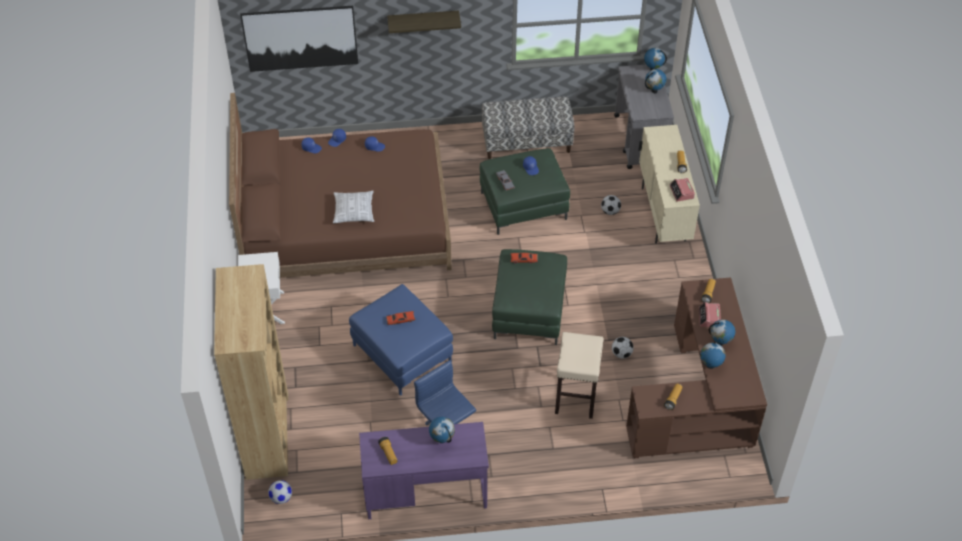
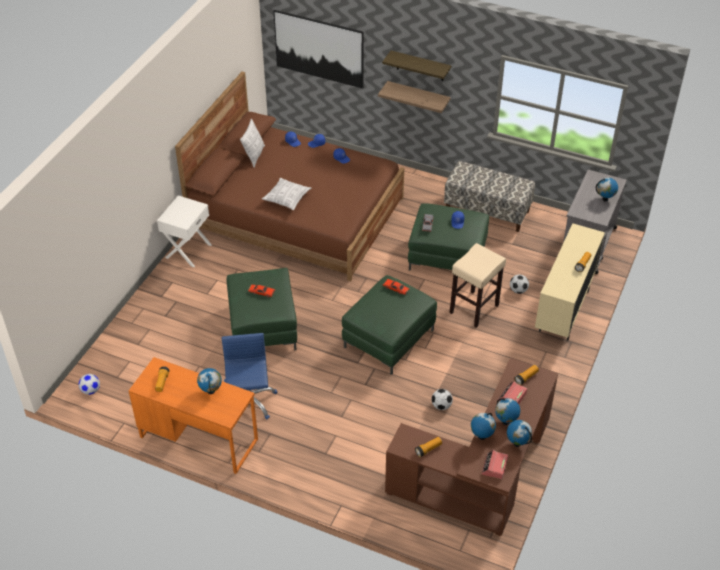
camera: 30 degrees right, 5 degrees down
(267, 435) = (117, 341): brown bookcase -> none
(283, 179) = (254, 156): none -> pillow
(402, 354) = (263, 327): blue ottoman -> green ottoman
(424, 52) = (418, 96): none -> shelf
(425, 491) = (199, 437): purple desk -> orange desk
(576, 397) = (376, 422): beige stool -> beige stool (474, 308)
(653, 69) = (617, 182): globe -> globe (517, 443)
(681, 192) = (566, 286): alarm clock -> alarm clock (494, 467)

